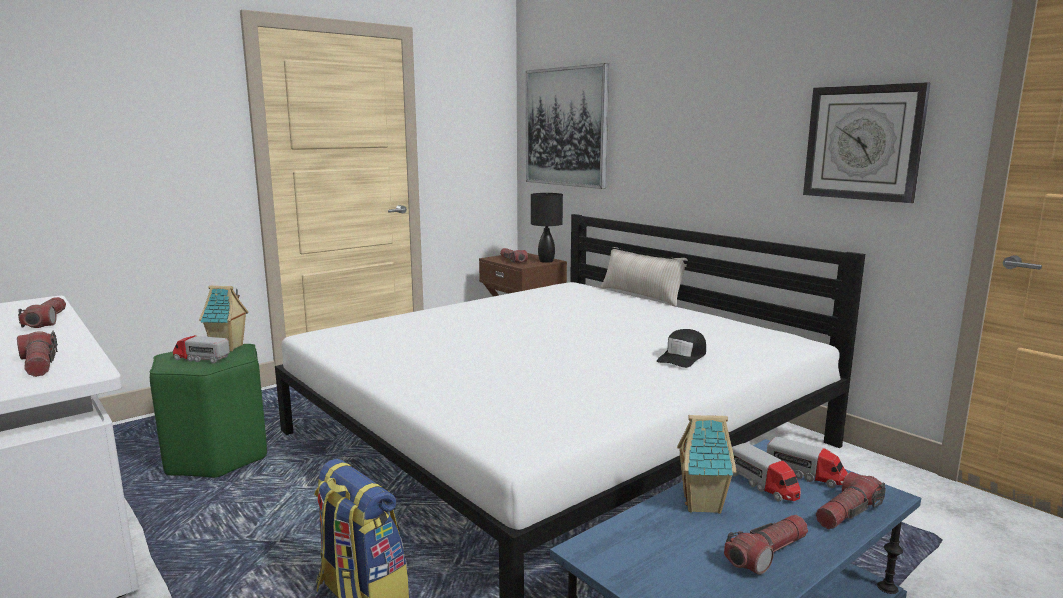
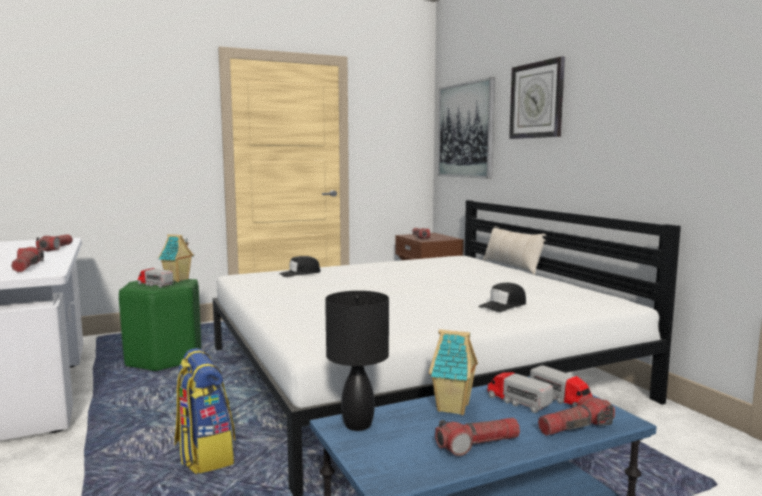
camera: 15 degrees right, 5 degrees down
(396, 325) = (300, 273): none -> black cap
(545, 261) = (446, 238): black table lamp -> black table lamp (357, 424)
(764, 485) = (517, 401): toy truck -> toy truck turned 150 degrees clockwise
(863, 143) = (680, 128): wall clock -> wall clock (537, 100)

